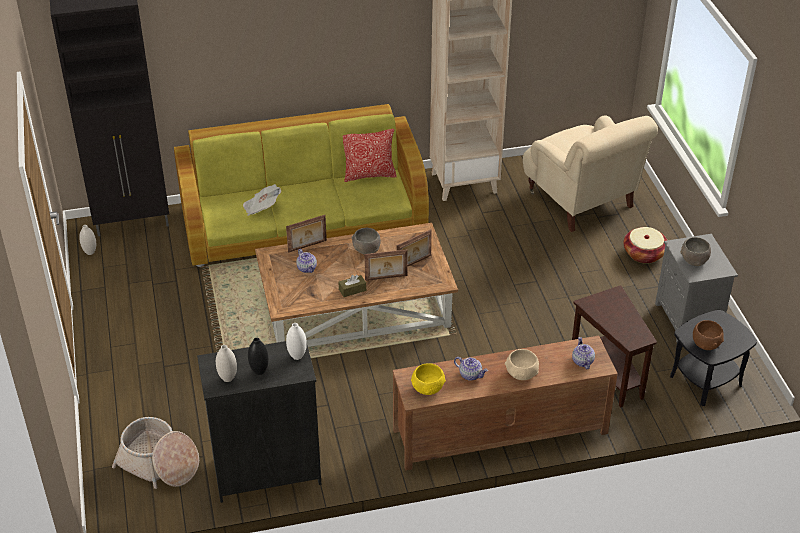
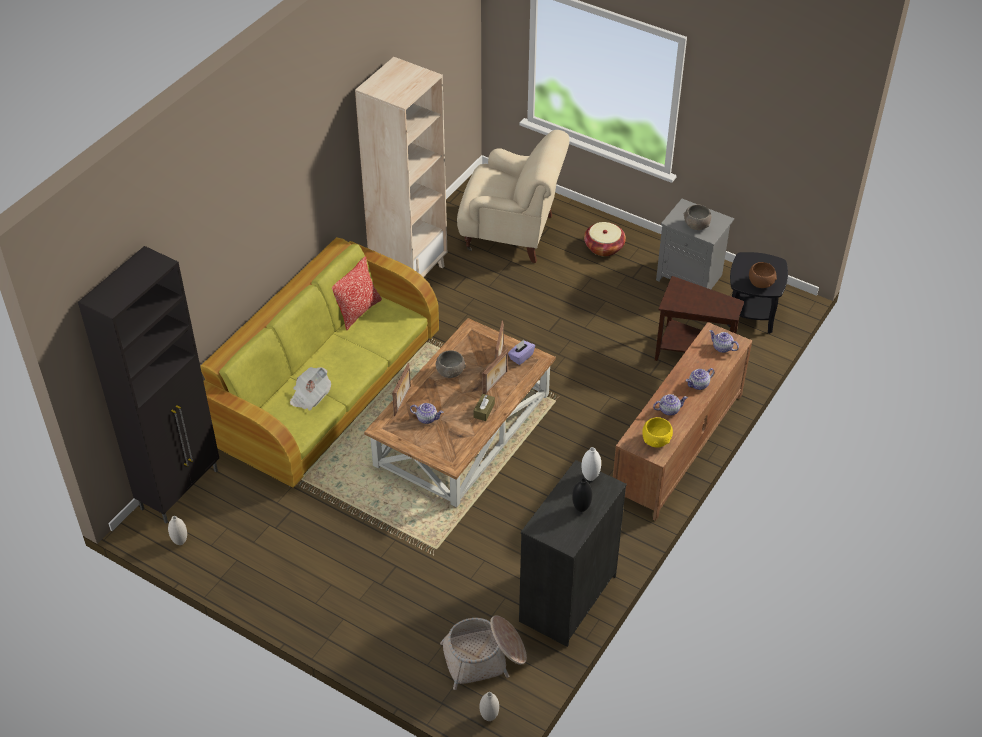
camera: 45 degrees left, 5 degrees up
(228, 378) = (567, 530): white vase -> white vase (489, 717)
(431, 272) = (521, 357): none -> purple tissue box
(521, 374) = (698, 385): beige bowl -> teapot

